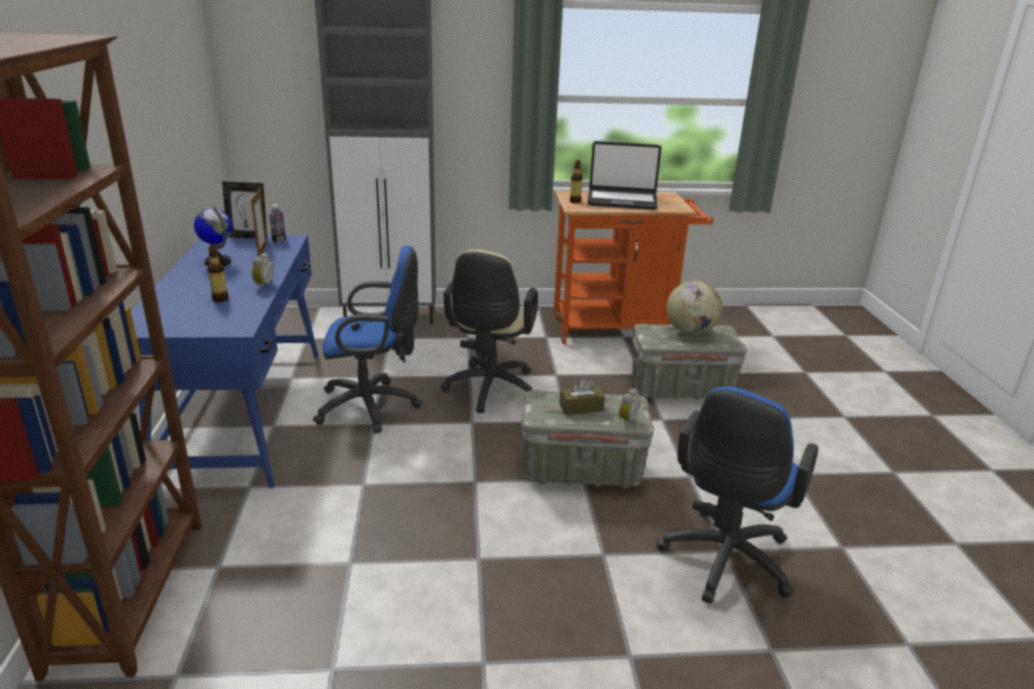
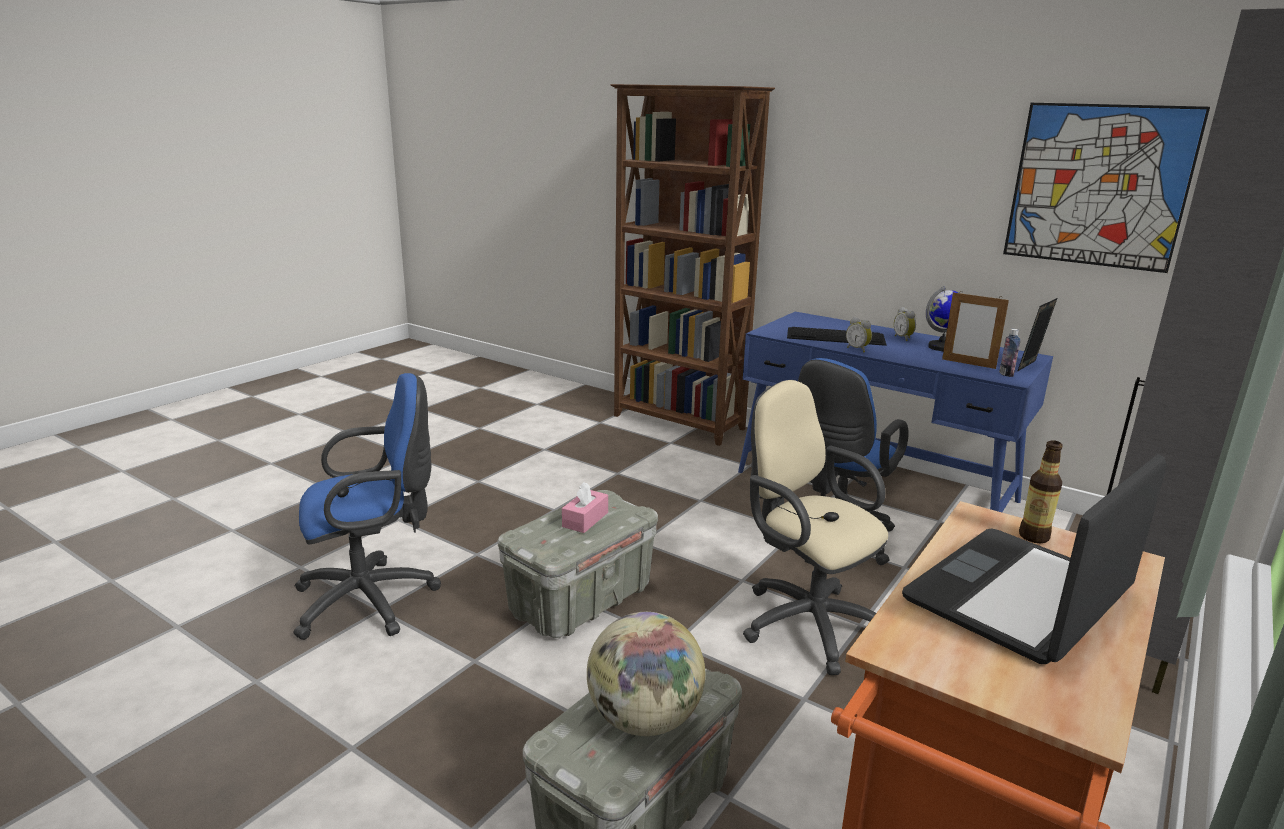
camera: 130 degrees right, 5 degrees down
(176, 88) = (1098, 186): none -> picture
(220, 299) = (836, 336): bottle -> keyboard
(581, 407) = (585, 519): brown tissue box -> pink tissue box
(626, 420) = (530, 530): alarm clock -> alarm clock (904, 338)
(723, 563) = (373, 600): blue office chair -> blue office chair turned 90 degrees clockwise

